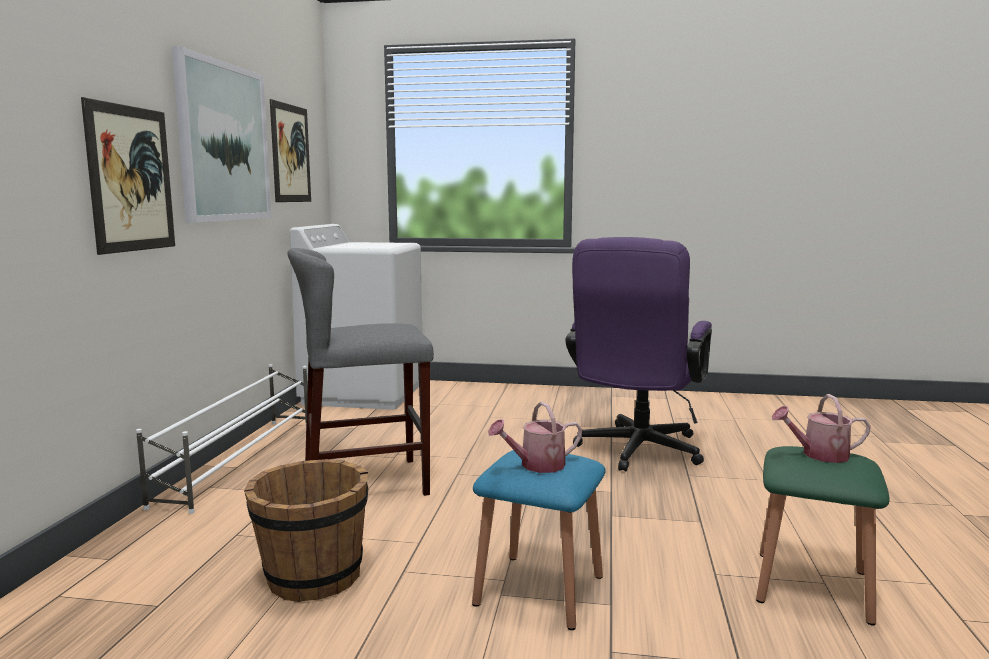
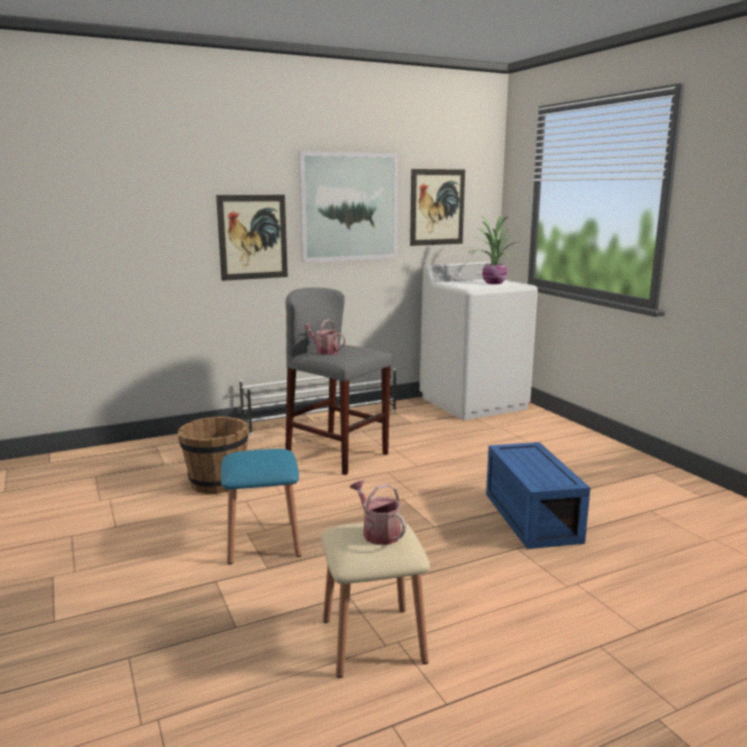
camera: 55 degrees right, 5 degrees up
(375, 244) = (494, 283): none -> potted plant
(537, 465) = (248, 458): watering can -> watering can (324, 351)
(636, 452) = (529, 516): purple office chair -> blue storage box
(812, 586) = (373, 640): green stool -> beige stool

